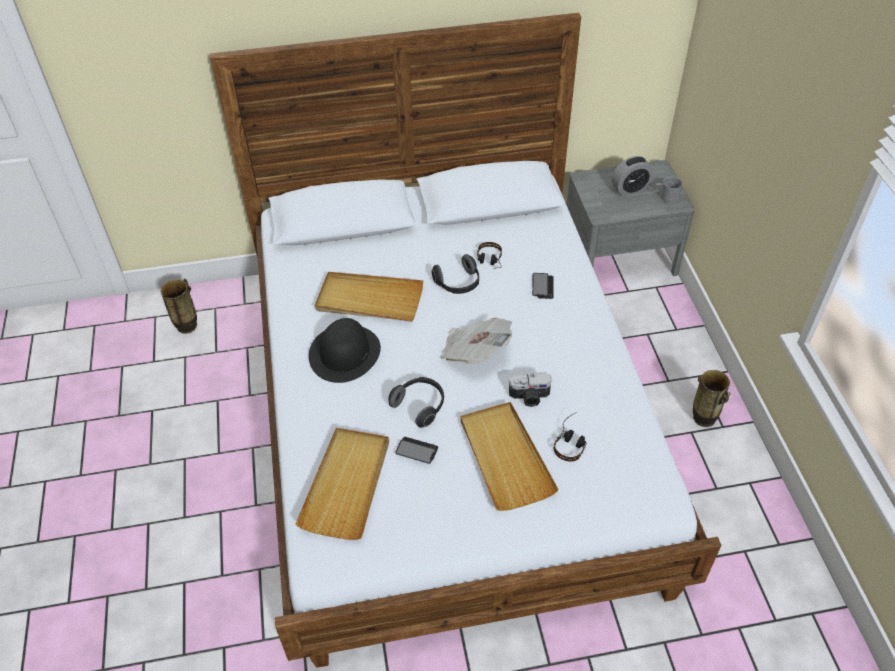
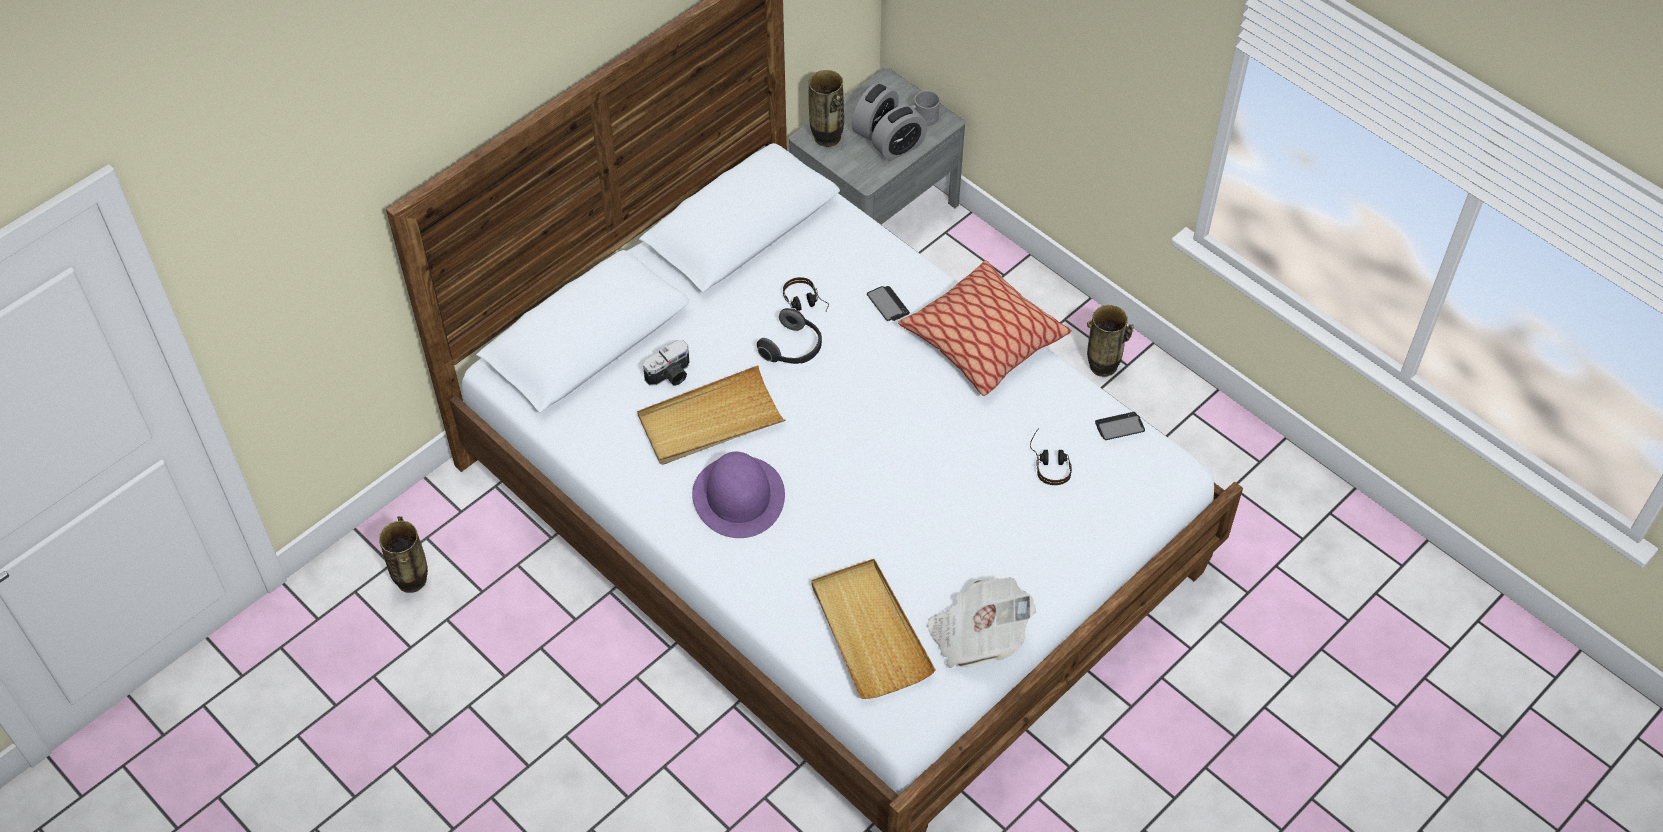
camera: 35 degrees left, 5 degrees up
(345, 352) = (738, 496): black hat -> purple hat
(416, 451) = (909, 557): phone -> phone (1119, 427)
(420, 406) = (872, 509): headphones -> none
(475, 352) = (878, 419): newspaper -> newspaper (977, 636)
(505, 457) = (999, 514): beige tray -> none
(529, 397) = (973, 438): camera -> camera (671, 375)
(590, 338) = (983, 339): none -> pillow
(594, 182) = (827, 138): none -> vase
(636, 207) = (899, 148): none -> alarm clock

